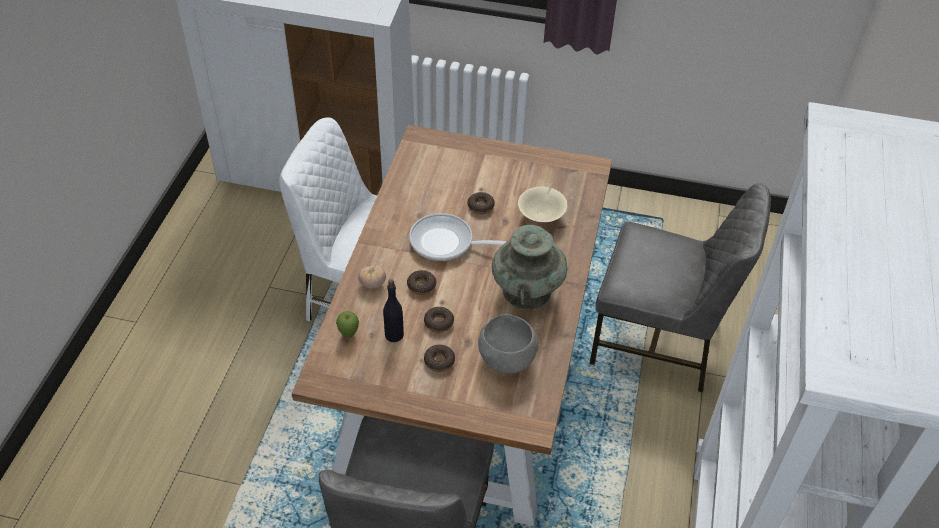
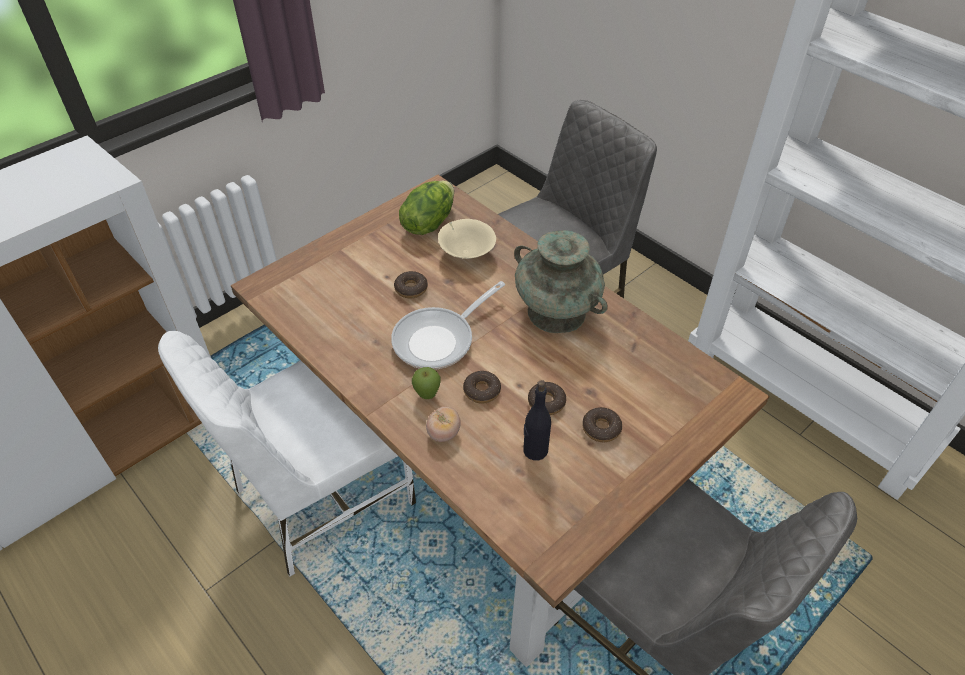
camera: 55 degrees left, 0 degrees up
(348, 334) = (503, 494): apple -> apple (427, 396)
(506, 360) = (636, 373): grey bowl -> none
(553, 181) = (428, 222): none -> lettuce

